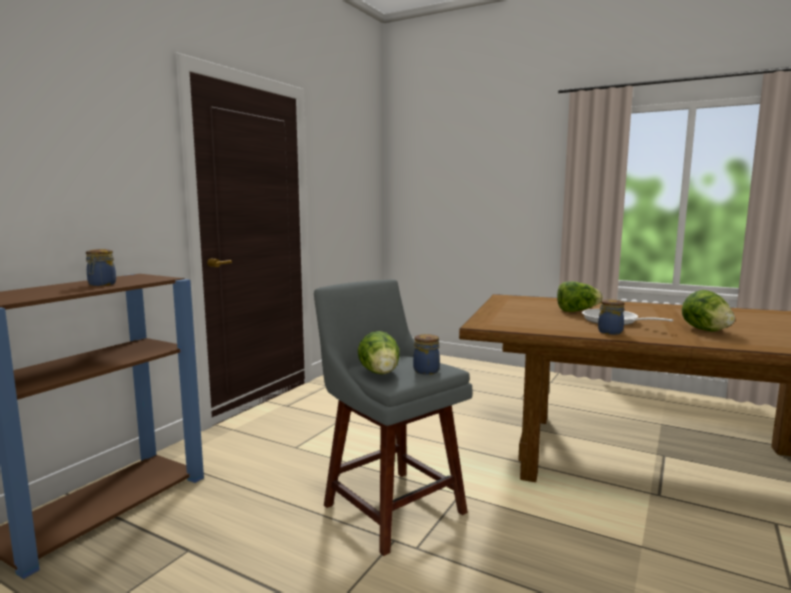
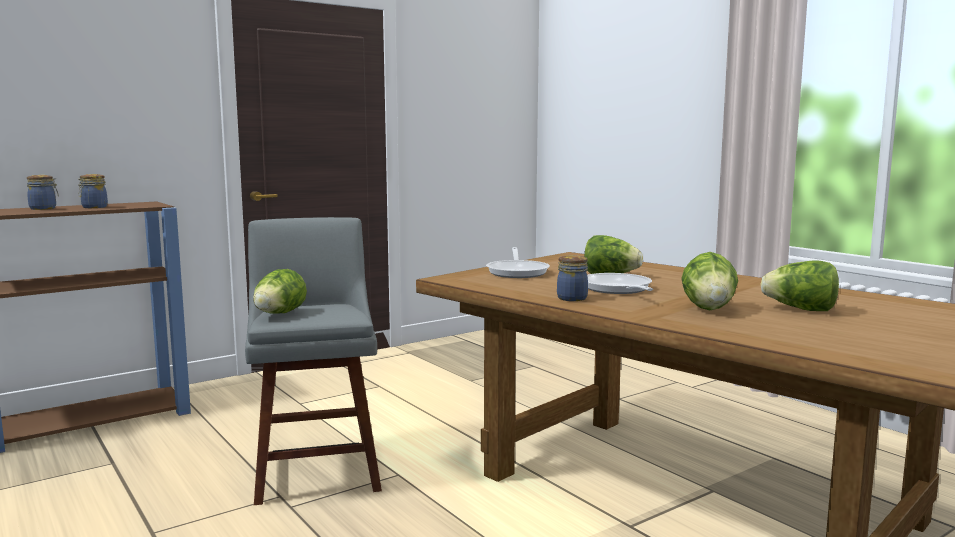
camera: 25 degrees right, 0 degrees up
(427, 370) = (327, 317): jar -> jar (44, 208)
(511, 314) = (518, 272): none -> frying pan
(748, 324) = (800, 309): none -> lettuce

